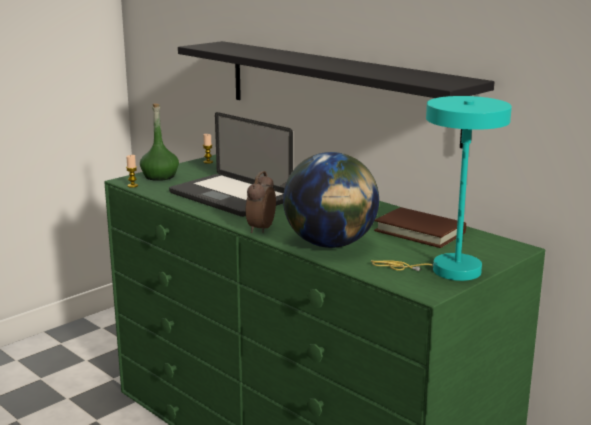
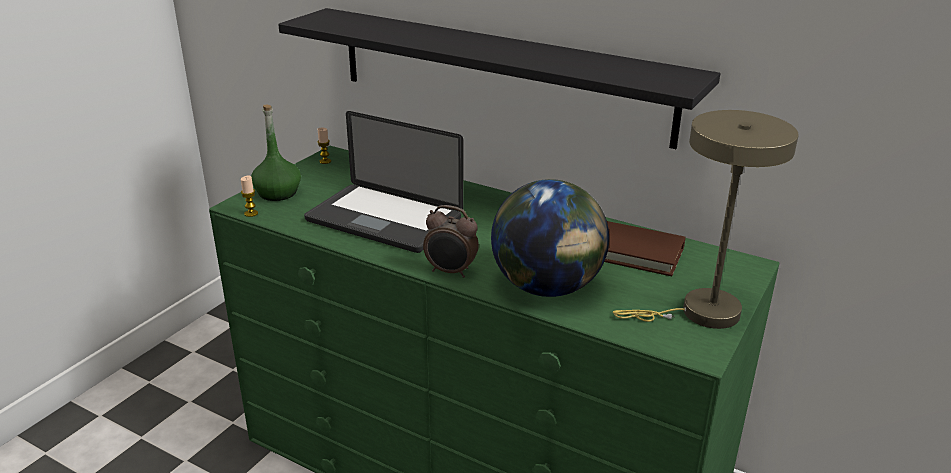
camera: 15 degrees left, 10 degrees up
(260, 229) = (451, 272): alarm clock -> alarm clock turned 75 degrees counterclockwise
(447, 270) = (700, 313): turquoise table lamp -> beige table lamp

